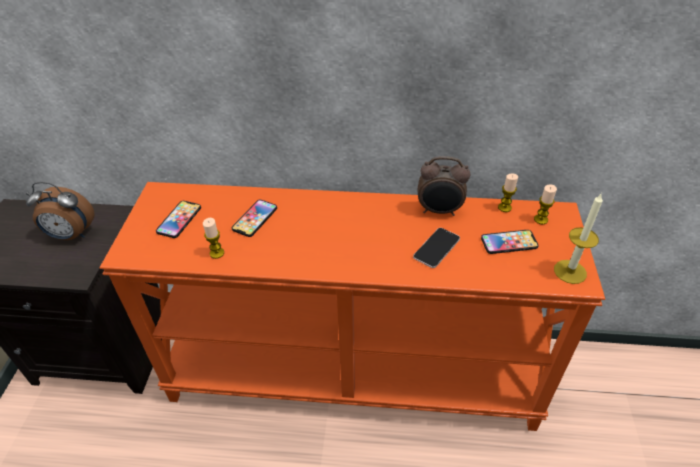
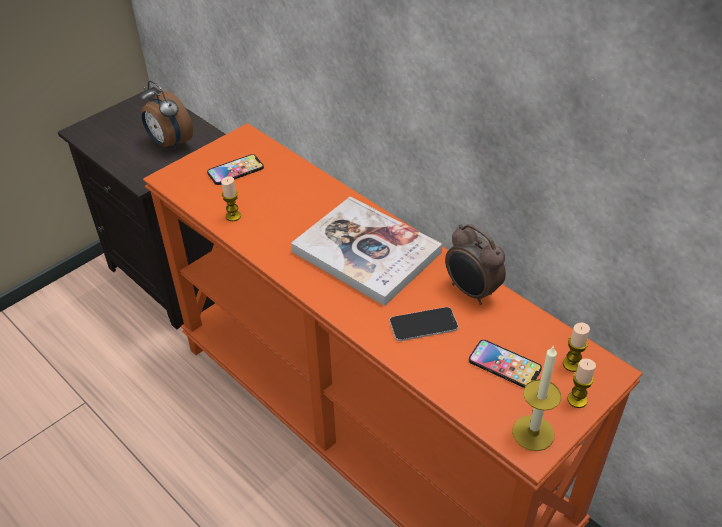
camera: 40 degrees right, 0 degrees up
(255, 219) = (294, 203): phone -> none
(345, 224) = (366, 252): none -> book
(504, 207) = (547, 328): candle -> candle (577, 400)

